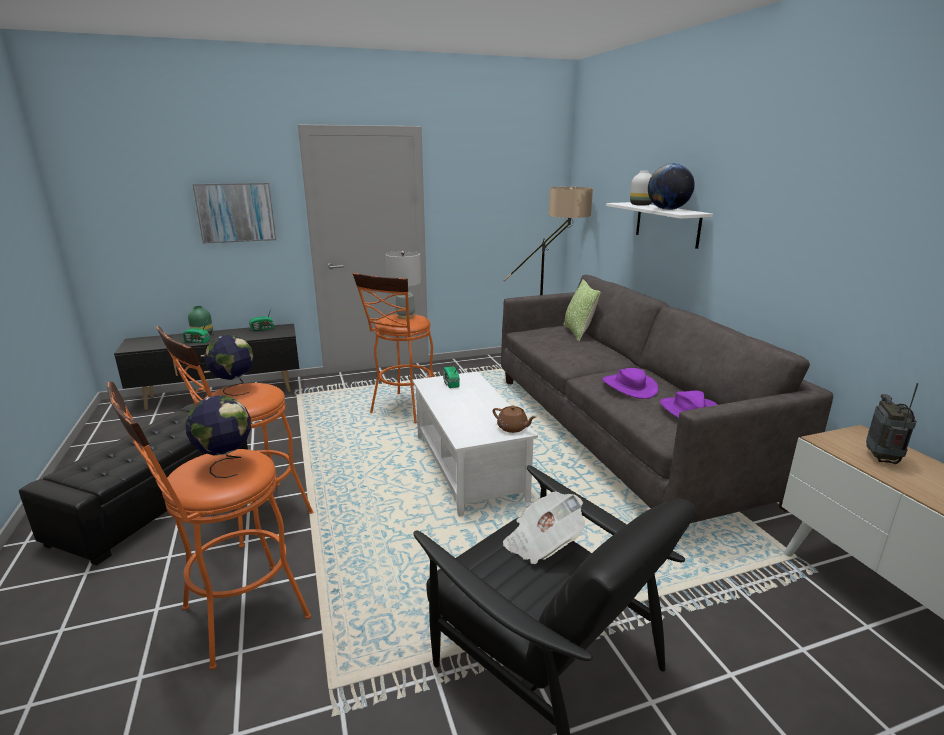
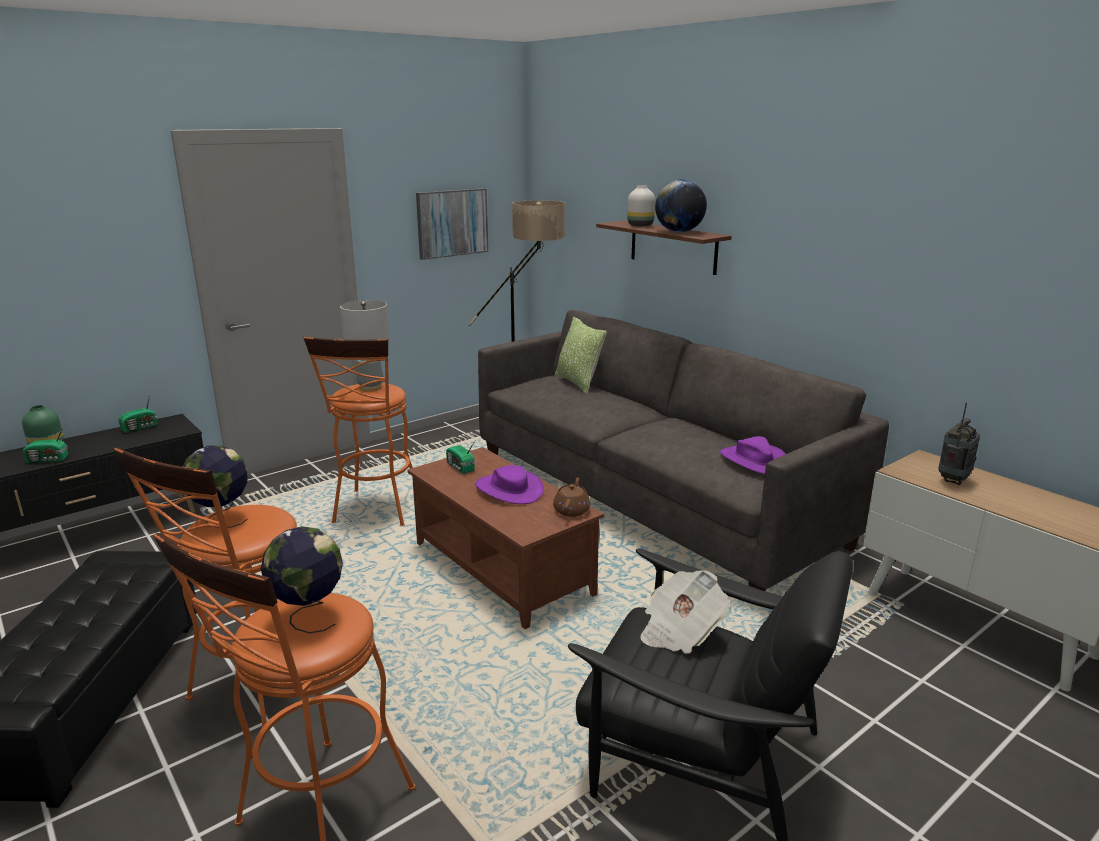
camera: 20 degrees left, 0 degrees up
(236, 212) = (84, 261): picture -> picture (452, 223)
(470, 467) = (503, 568): white coffee table -> brown coffee table
(513, 428) = (572, 510): brown teapot -> brown teapot turned 90 degrees counterclockwise
(629, 387) = (677, 441): purple hat -> purple hat (509, 489)
(667, 224) = (673, 247): white shelf -> brown shelf
(881, 458) = (953, 480): radio -> radio turned 45 degrees clockwise

